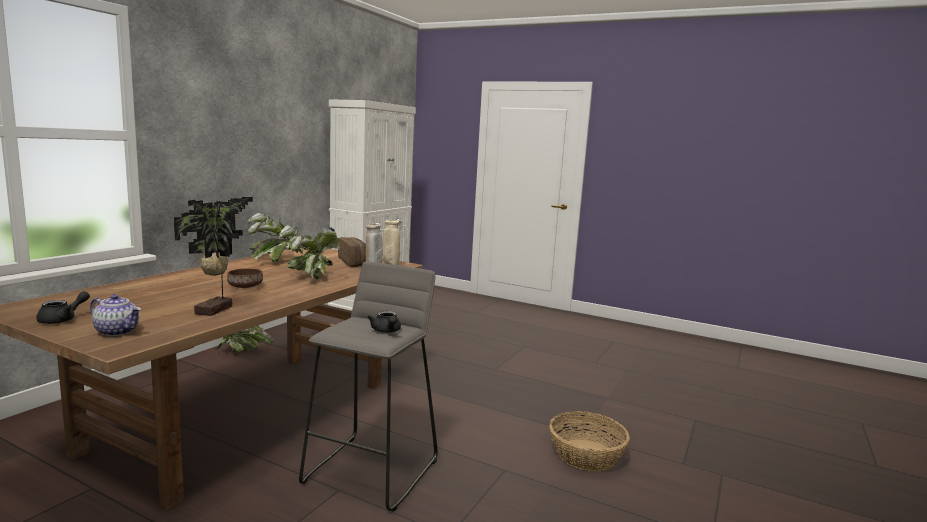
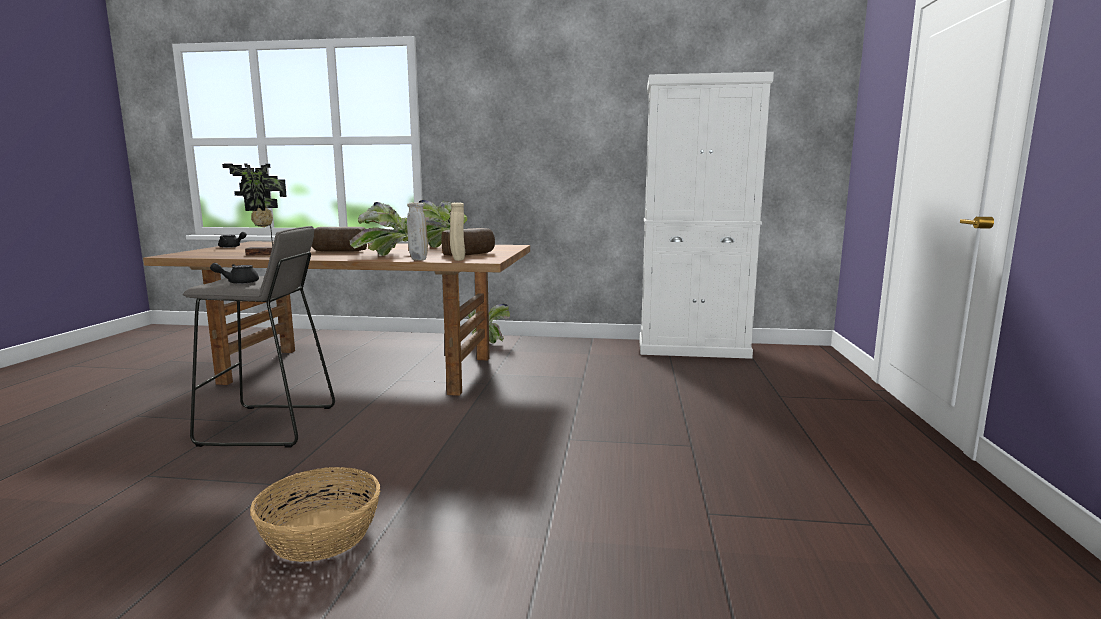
camera: 70 degrees right, 0 degrees up
(118, 331) = (205, 252): teapot -> none
(244, 286) = (338, 251): brown bowl -> bread

